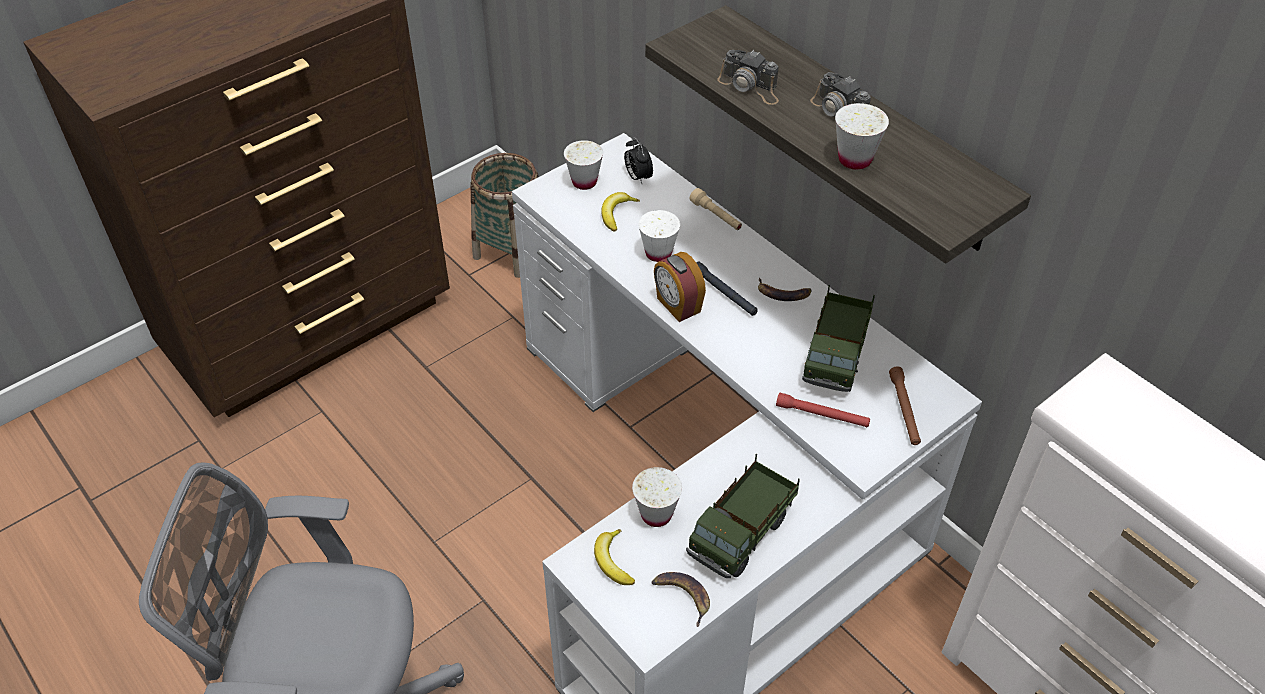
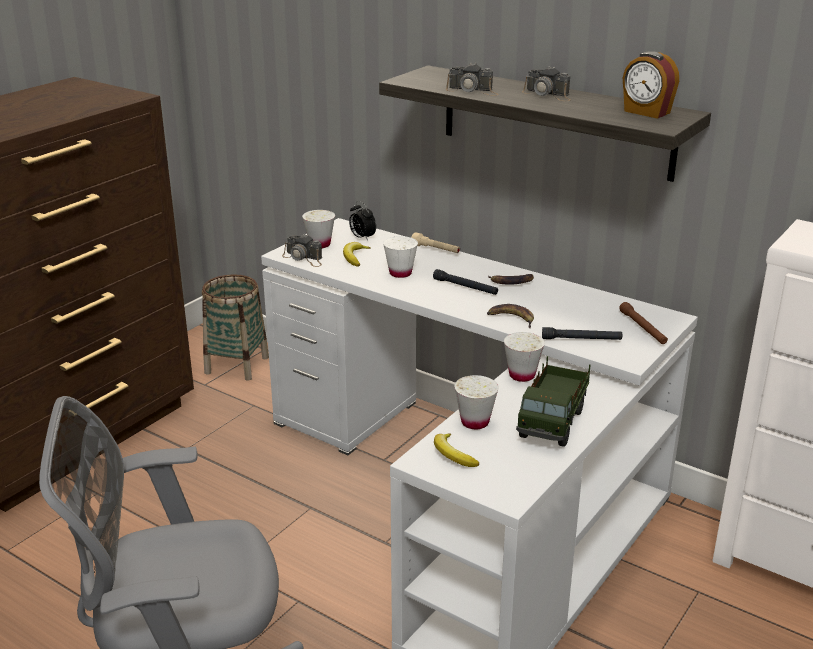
camera: 15 degrees left, 20 degrees down
(557, 205) = (304, 258): none -> camera
(677, 305) = (431, 298): alarm clock -> alarm clock (646, 112)
(682, 596) = (524, 466): banana -> banana (511, 318)
(822, 415) = (581, 339): red flashlight -> black flashlight
(836, 357) = (573, 308): toy truck -> none
(854, 159) = (574, 110): white cup -> white cup (522, 375)

